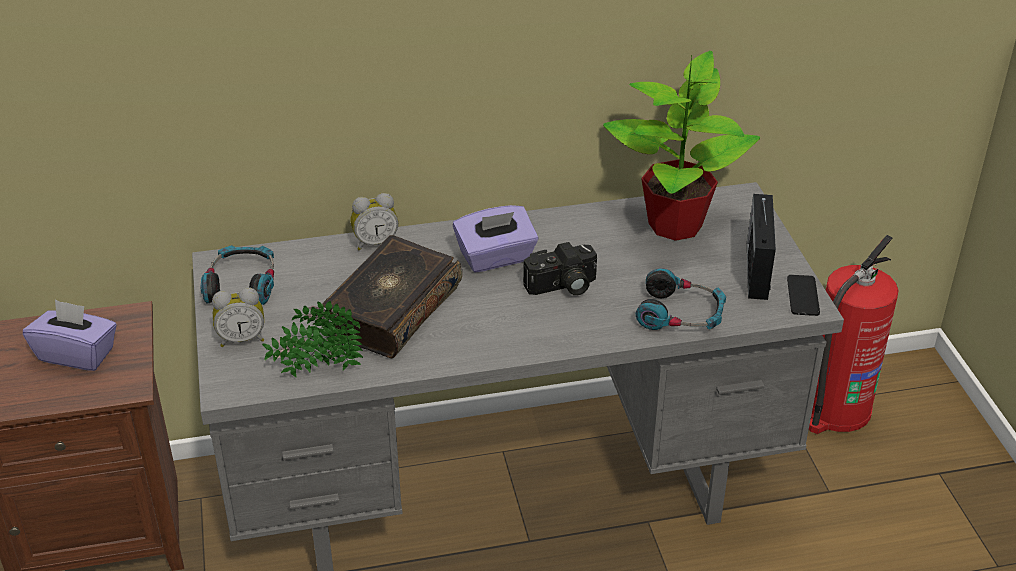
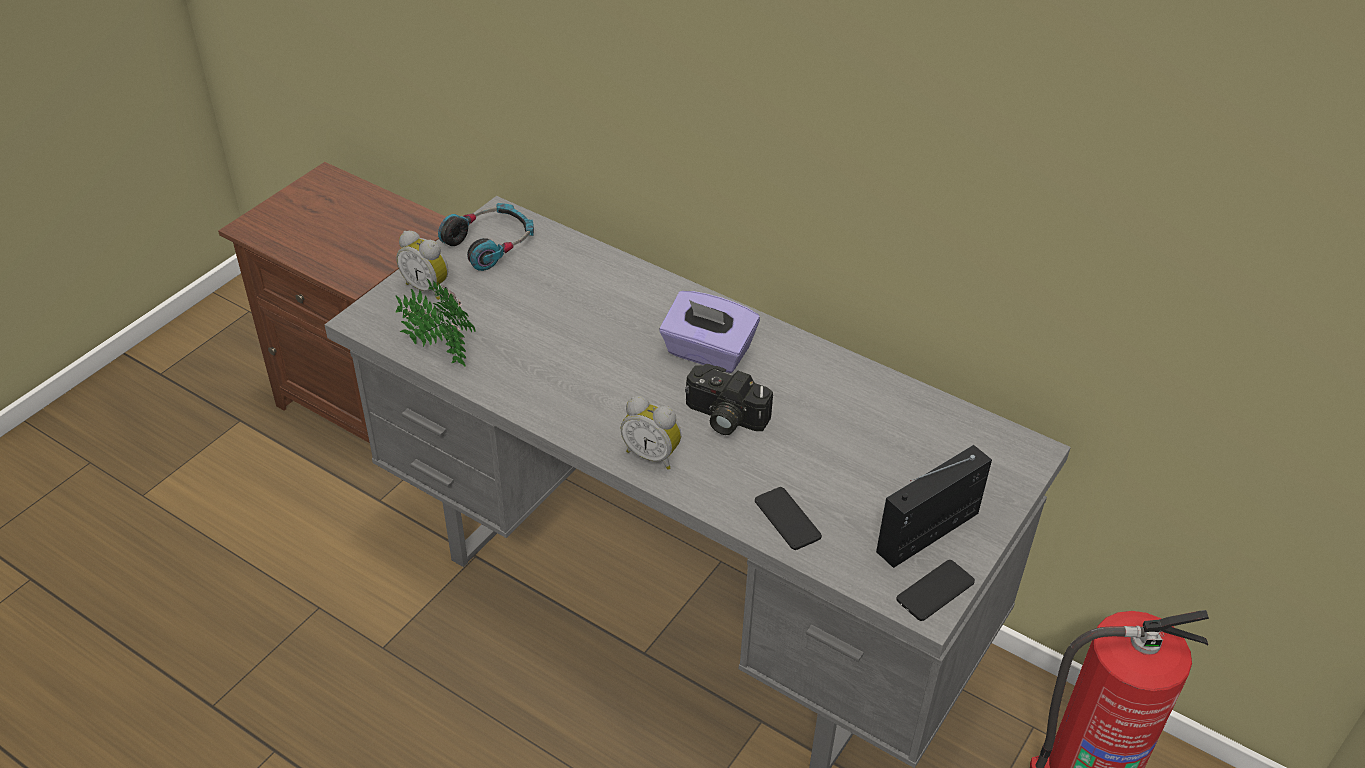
camera: 45 degrees right, 5 degrees up
(77, 354) = (359, 231): purple tissue box -> none
(375, 242) = (633, 274): alarm clock -> alarm clock (652, 454)
(392, 310) = (560, 340): book -> none
(675, 223) = (918, 431): potted plant -> none
(680, 314) = (787, 519): headphones -> phone

